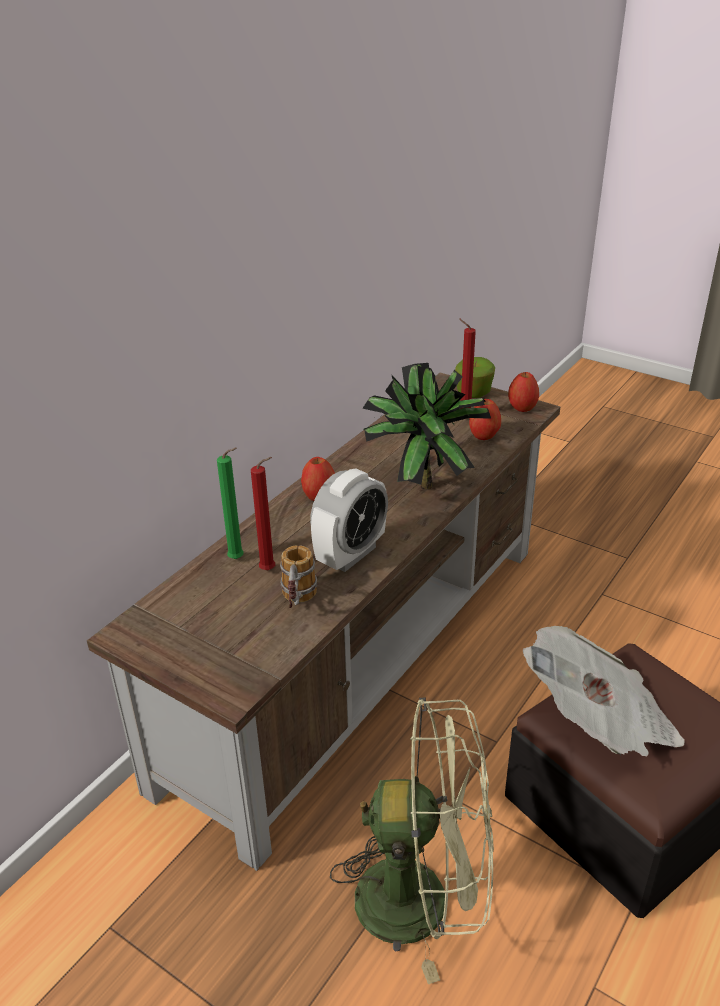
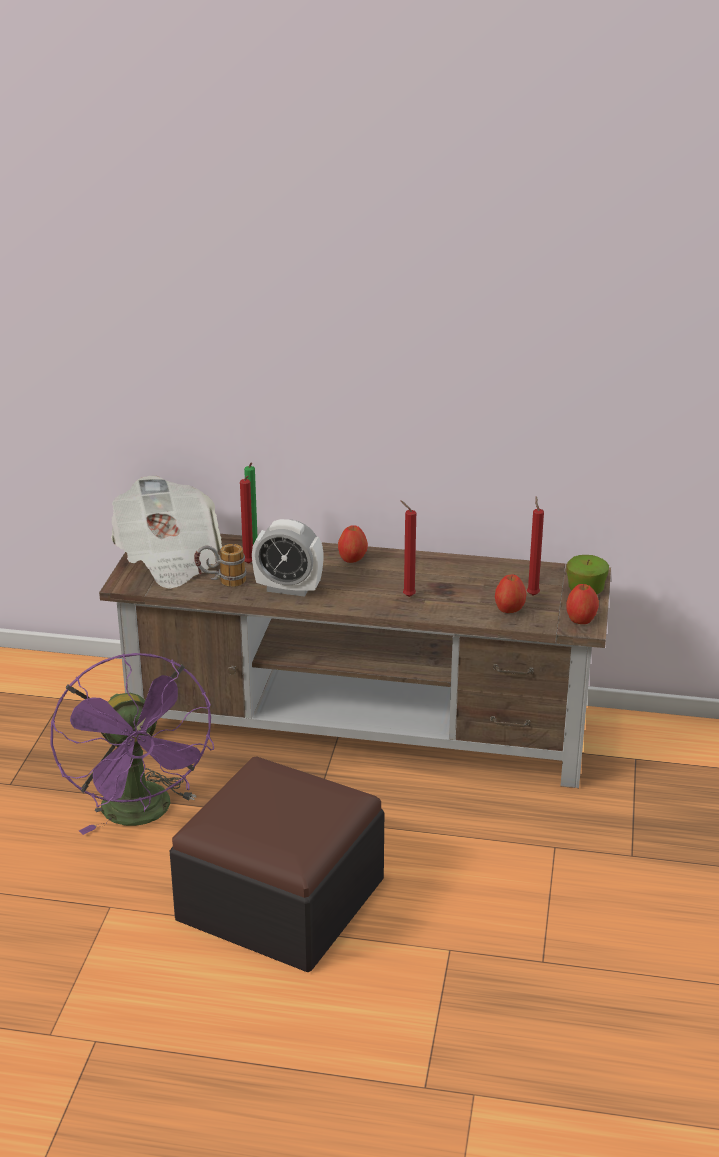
camera: 65 degrees right, 5 degrees down
(420, 483) = (407, 596): potted plant -> red candle
(423, 899) = (142, 815): green fan -> purple fan
(599, 722) = (261, 787): newspaper -> newspaper (169, 559)

